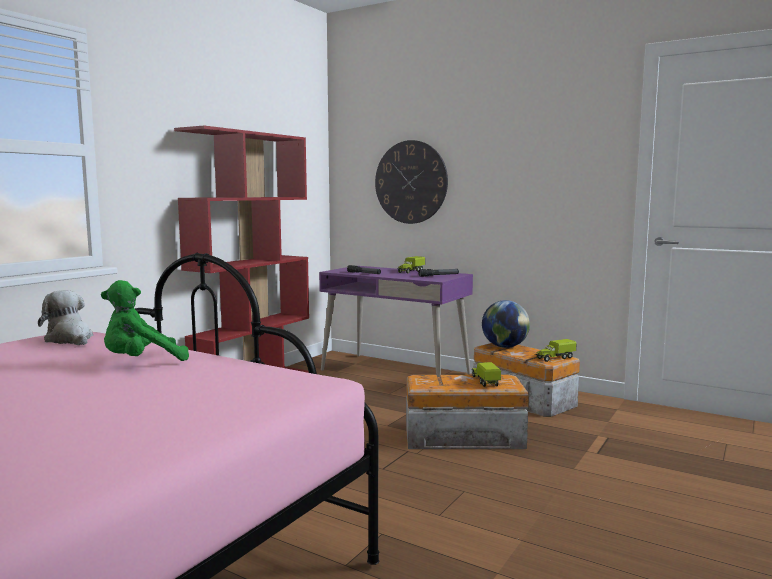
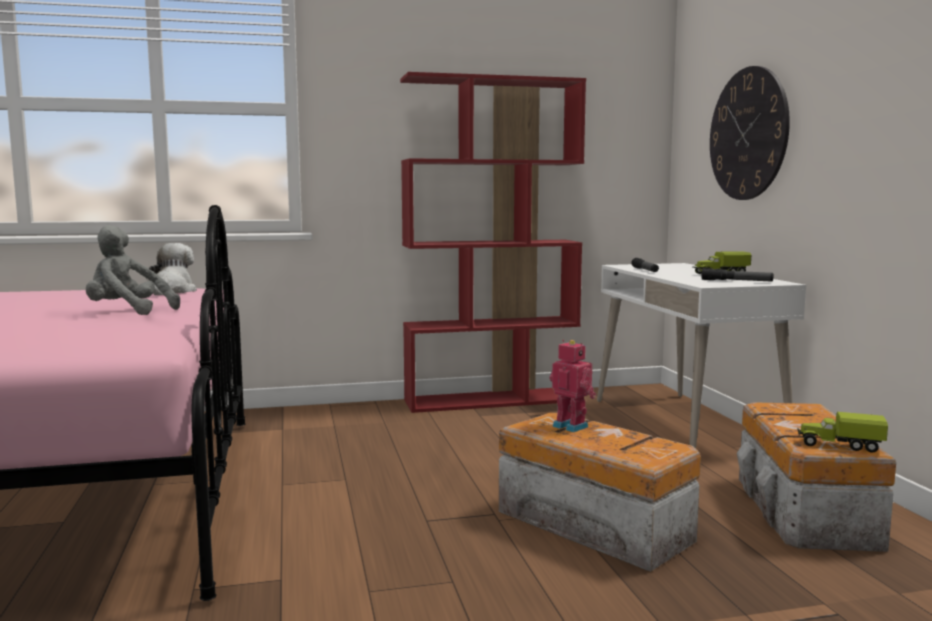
camera: 45 degrees right, 0 degrees up
(142, 363) = (127, 312): green plush toy -> grey plush toy
(395, 372) = (685, 425): purple desk -> white desk
(440, 380) = (571, 426): none -> toy robot
(485, 381) = (625, 443): toy truck -> none
(505, 347) = (796, 412): globe -> none

